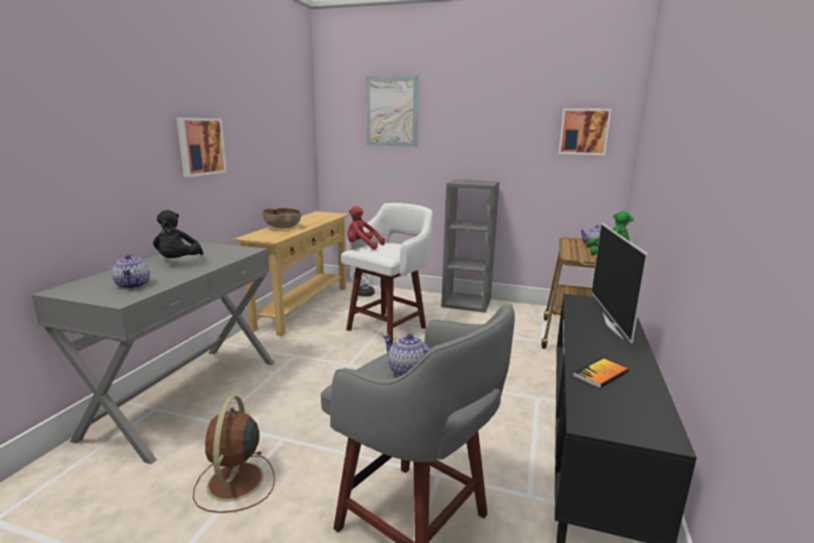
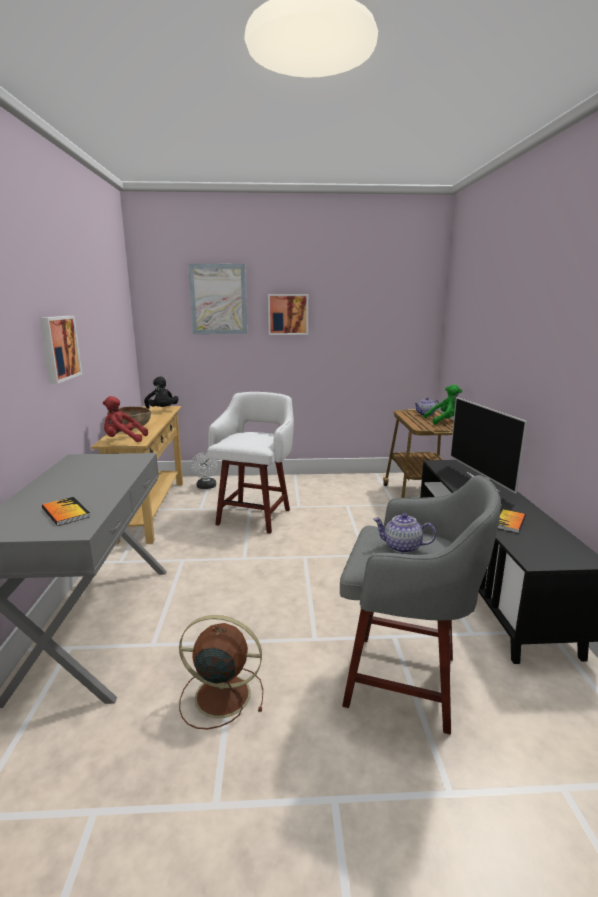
camera: 20 degrees left, 0 degrees up
(133, 285) = (65, 512): teapot -> book
(178, 262) = (80, 480): black plush toy -> black plush toy (162, 410)
(235, 483) = (220, 695): brown fan -> brown fan turned 120 degrees clockwise
(362, 246) = (227, 439): red plush toy -> red plush toy (123, 440)
(467, 303) = (309, 480): grey bookcase -> none
(584, 131) = (400, 316): picture -> picture (288, 314)

